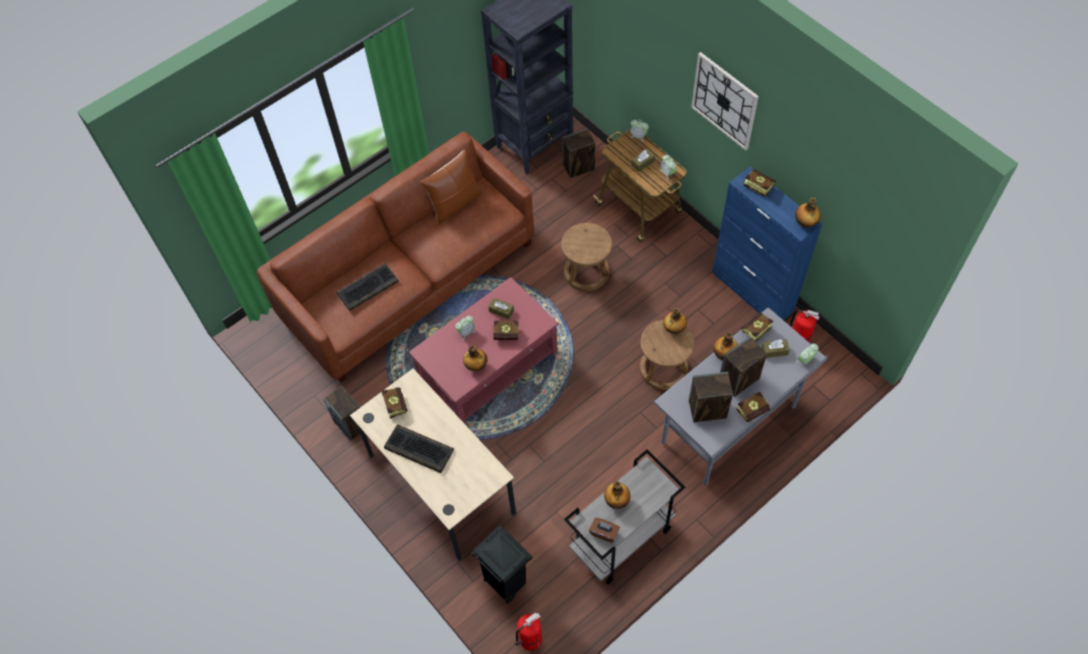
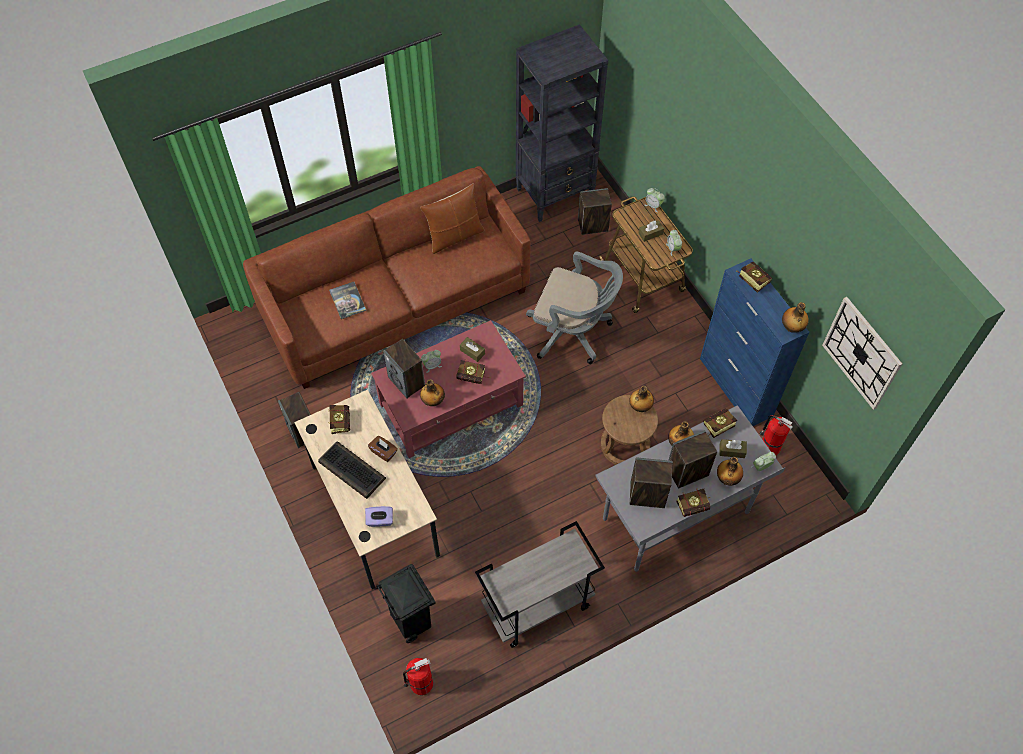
camera: 10 degrees right, 0 degrees up
(368, 287) = (347, 300): keyboard -> book
(446, 353) = (407, 381): none -> speaker
(459, 491) = (380, 520): none -> purple tissue box
(586, 273) = (573, 332): brown stool -> grey office chair
(604, 532) = (512, 595): brown tissue box -> brown tissue box (384, 452)
(617, 500) = (533, 566): bottle -> bottle (727, 478)
(724, 101) = (737, 186): wall clock -> wall clock (861, 353)

